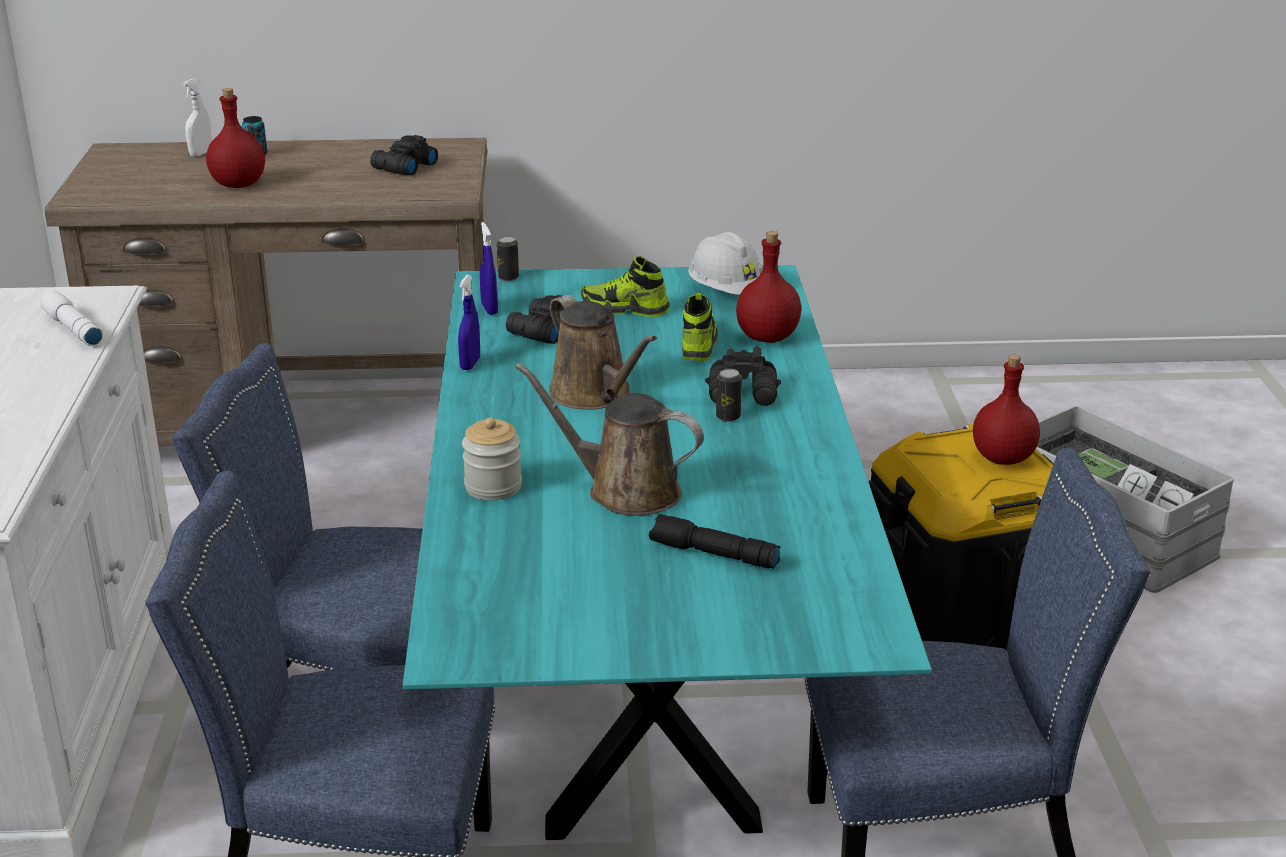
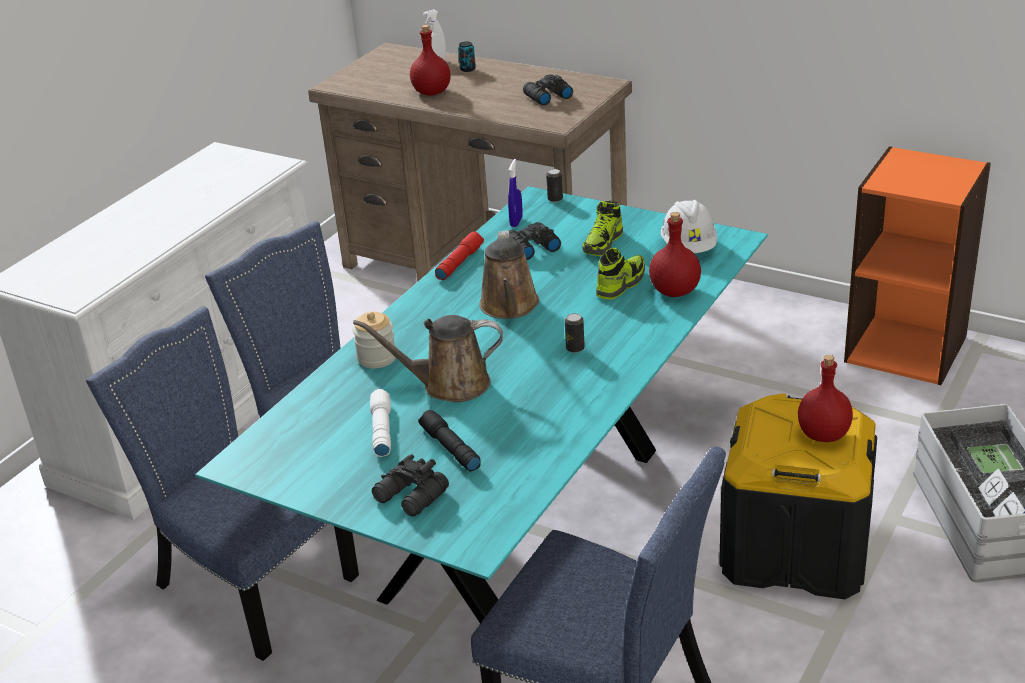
camera: 35 degrees right, 5 degrees up
(72, 329) = (236, 184): white flashlight -> white flashlight (381, 430)
(470, 364) = (459, 262): blue spray bottle -> red flashlight
(625, 309) = (603, 243): shoe -> shoe turned 105 degrees counterclockwise
(625, 491) = (449, 385): brown watering can -> brown watering can turned 60 degrees counterclockwise
(744, 394) = (606, 333): black binoculars -> black binoculars (411, 497)
(875, 398) = (906, 348): none -> orange bookcase

